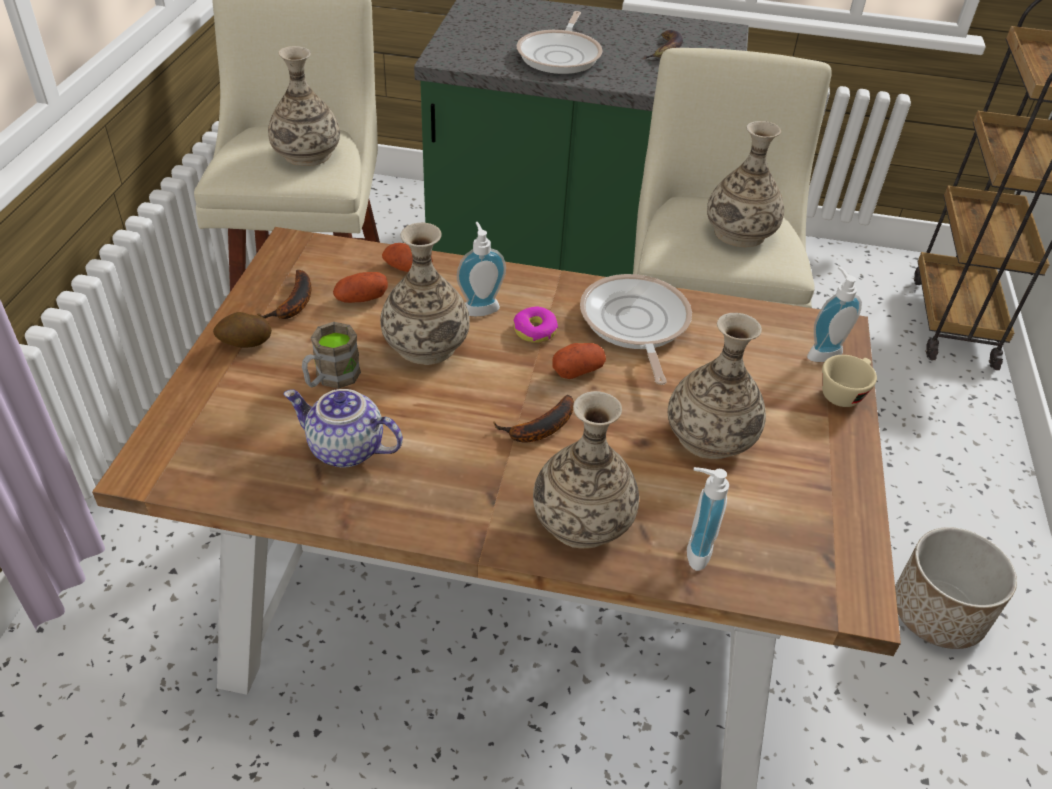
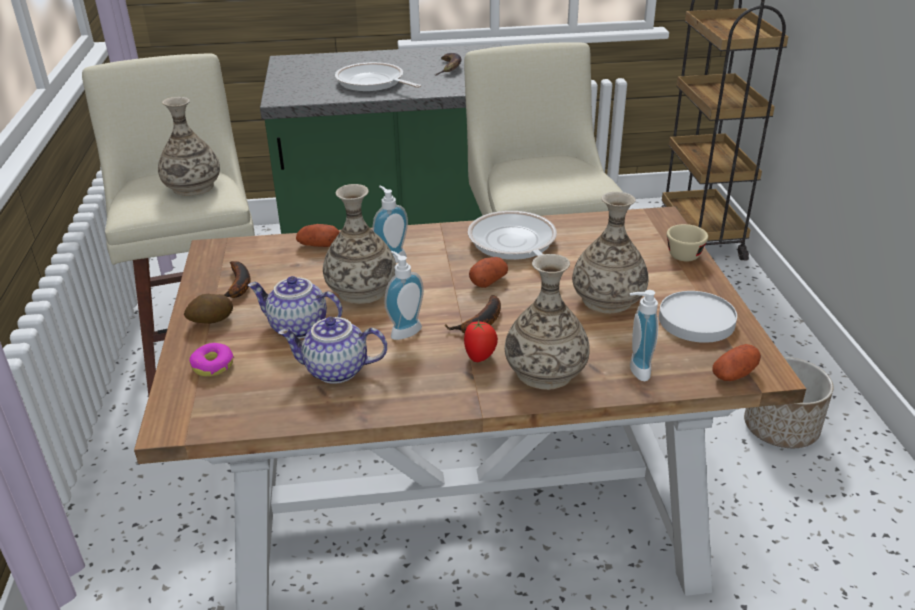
camera: 15 degrees left, 10 degrees down
(331, 378) = (297, 328): brown mug -> teapot
(361, 299) = (292, 272): potato -> potato (734, 374)
(516, 477) = (480, 357): none -> tomato
(535, 331) = (441, 264): donut -> donut (213, 366)
(561, 55) = (372, 83): frying pan -> frying pan turned 135 degrees clockwise
(739, 232) = (558, 173): vase -> none
(807, 498) = (696, 320): none -> white plate
(822, 352) = (656, 233): soap dispenser -> soap dispenser (403, 330)

